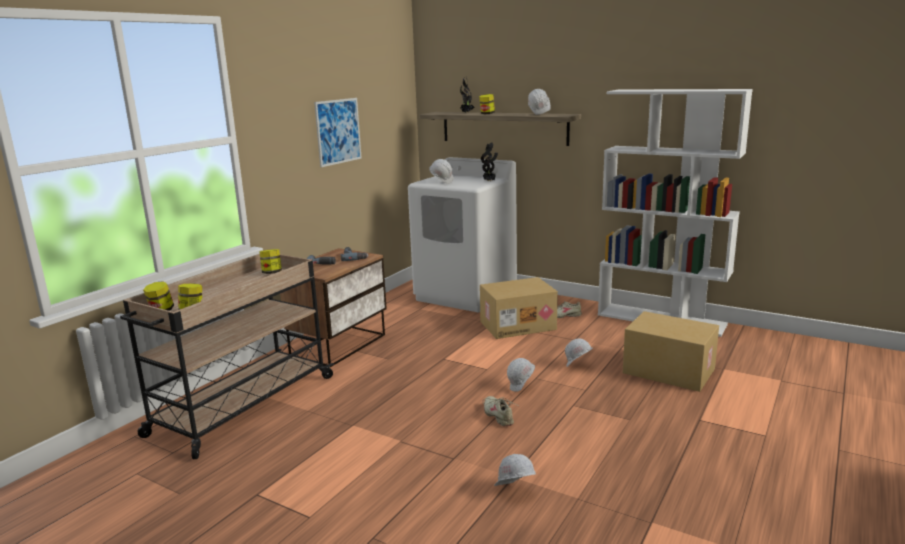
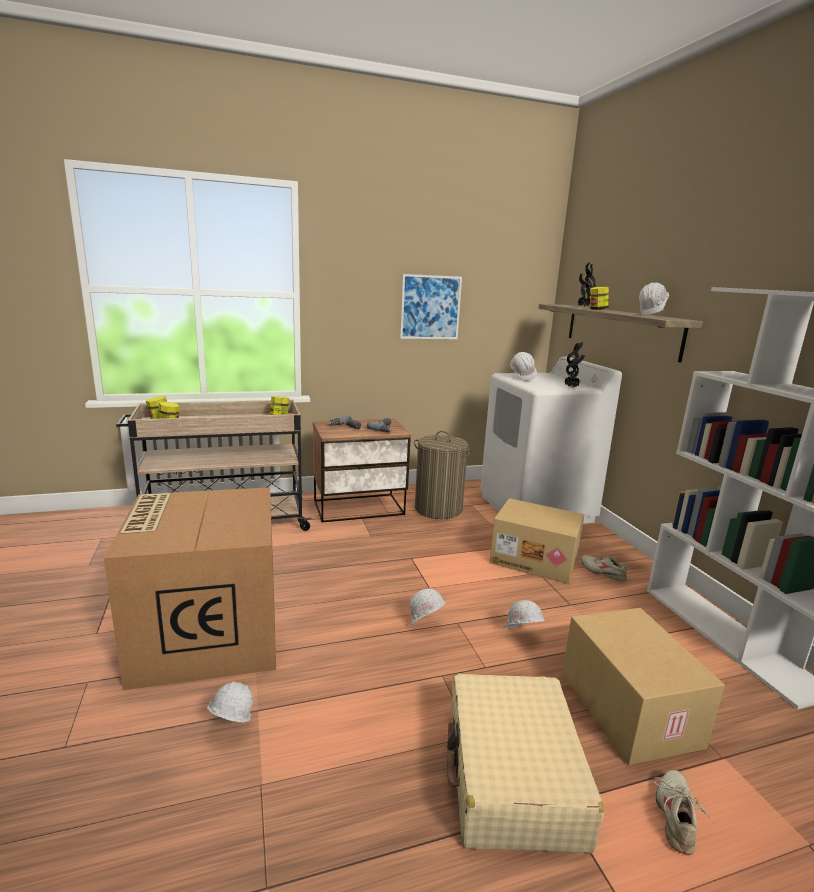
camera: 40 degrees right, 0 degrees up
(395, 467) = (206, 632): none -> cardboard box
(401, 321) = (438, 509): none -> laundry basket
(499, 415) = (358, 639): beige shoe -> beige shoe (677, 817)
(668, 422) = (512, 775): none -> beige suitcase

